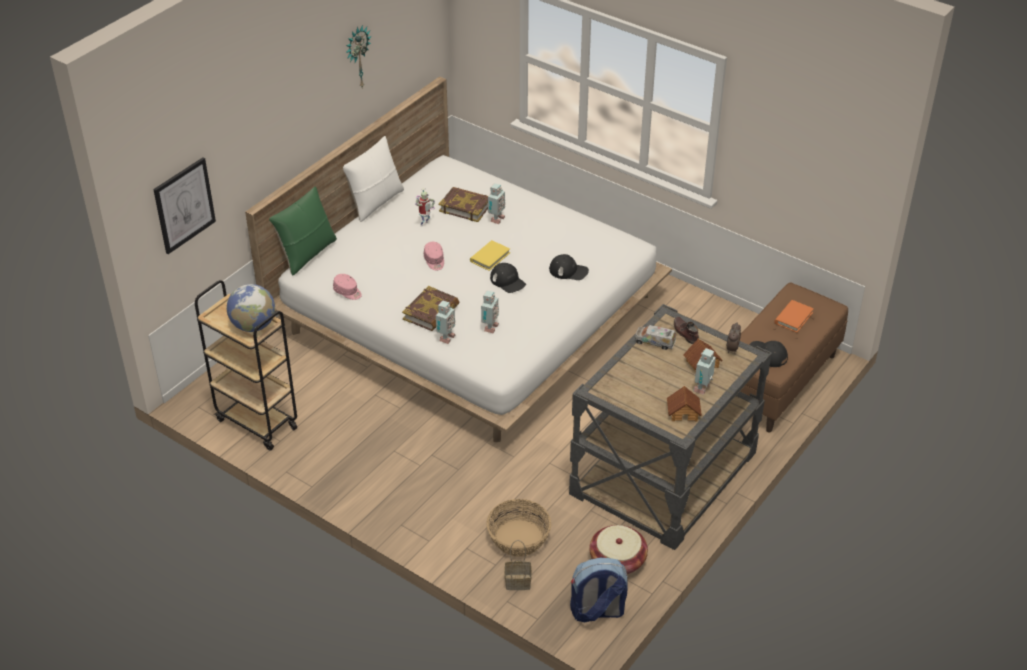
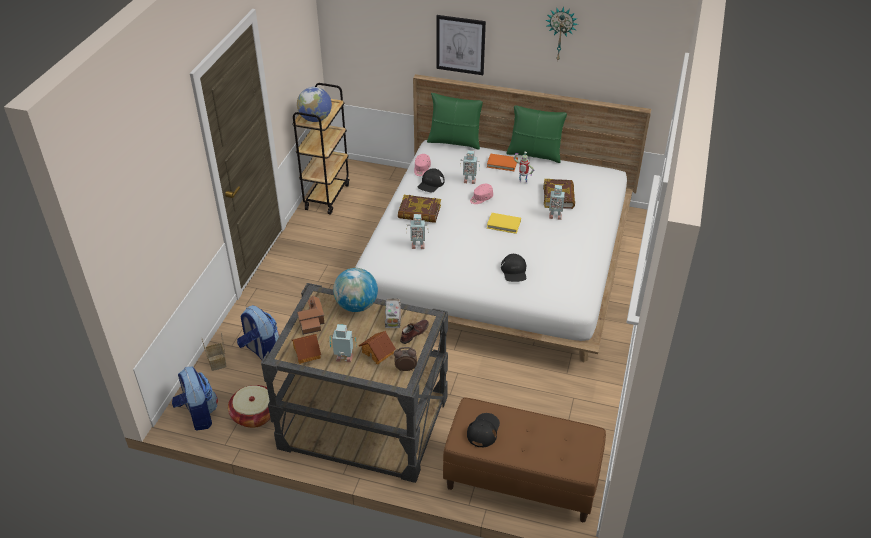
camera: 70 degrees right, 0 degrees up
(184, 205) = (367, 33): picture -> picture (460, 45)
(375, 202) = (534, 154): white pillow -> green pillow
(445, 338) = (394, 227): toy robot -> toy robot (469, 180)
(508, 281) = (479, 241): black cap -> black cap (431, 183)
(518, 538) = (261, 351): basket -> backpack
(627, 364) = (356, 305): none -> globe
(636, 400) = (311, 321): none -> toy house
(793, 318) = (549, 441): orange book -> orange book (502, 164)

